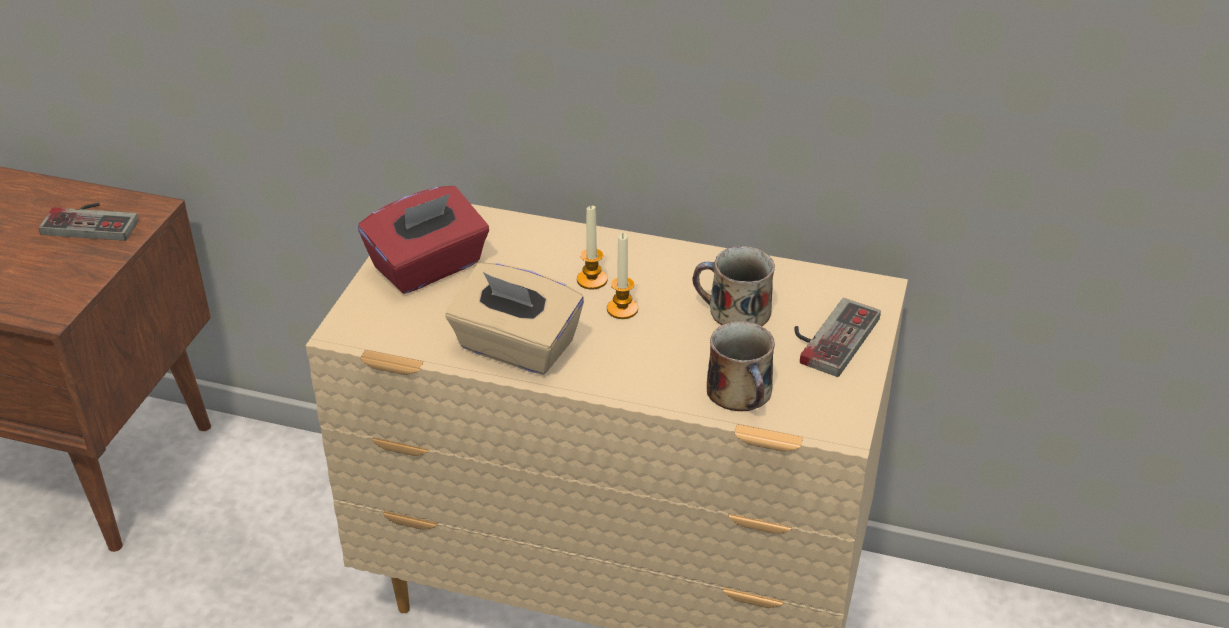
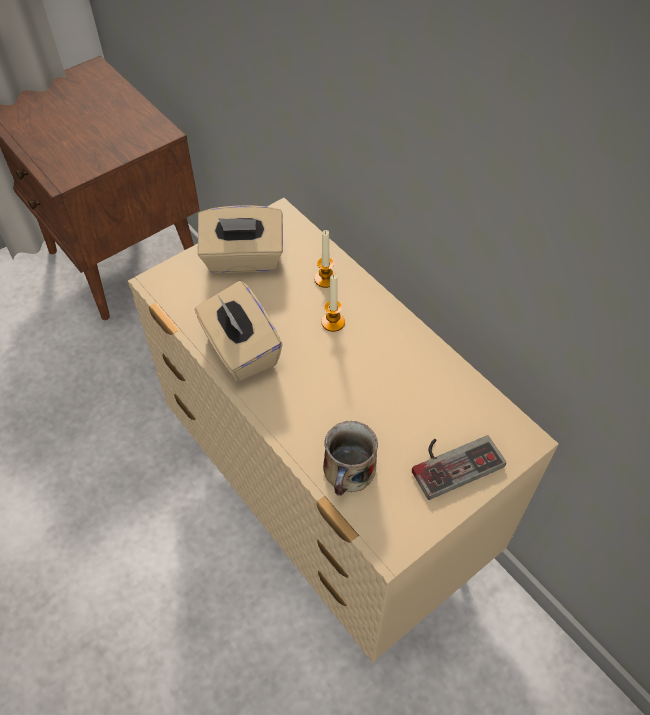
camera: 35 degrees right, 15 degrees up
(94, 221) = (129, 128): game controller -> none
(428, 267) = (243, 259): red tissue box -> beige tissue box
(622, 309) = (331, 357): candle -> candle (325, 279)
(735, 311) = (406, 401): mug -> none

